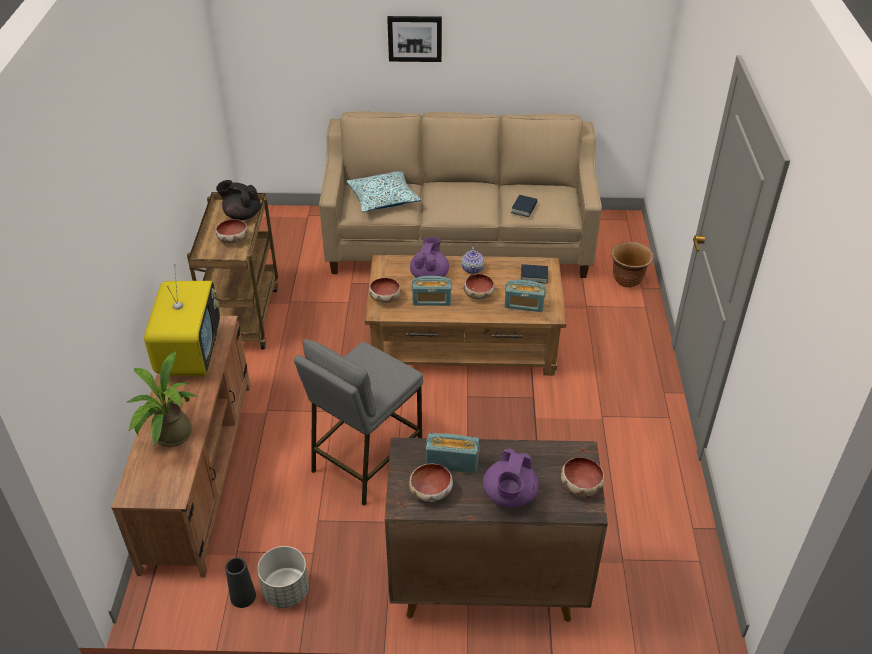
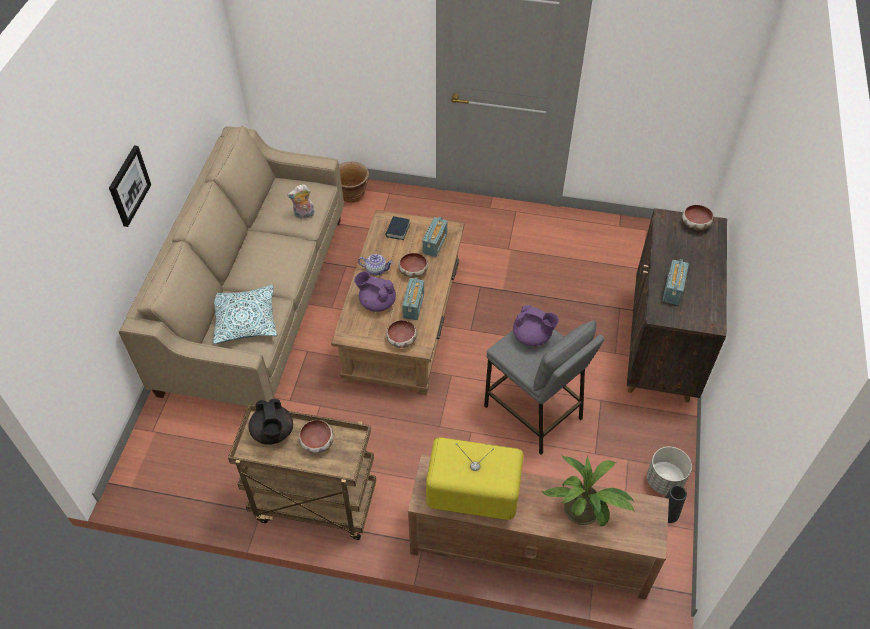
camera: 80 degrees left, 10 degrees up
(242, 215) = (273, 433): black teapot -> black teapot turned 45 degrees counterclockwise
(431, 491) = (700, 305): bowl -> none
(509, 496) = (704, 263): purple teapot -> purple teapot (532, 337)
(524, 208) = (304, 215): book -> plush toy

